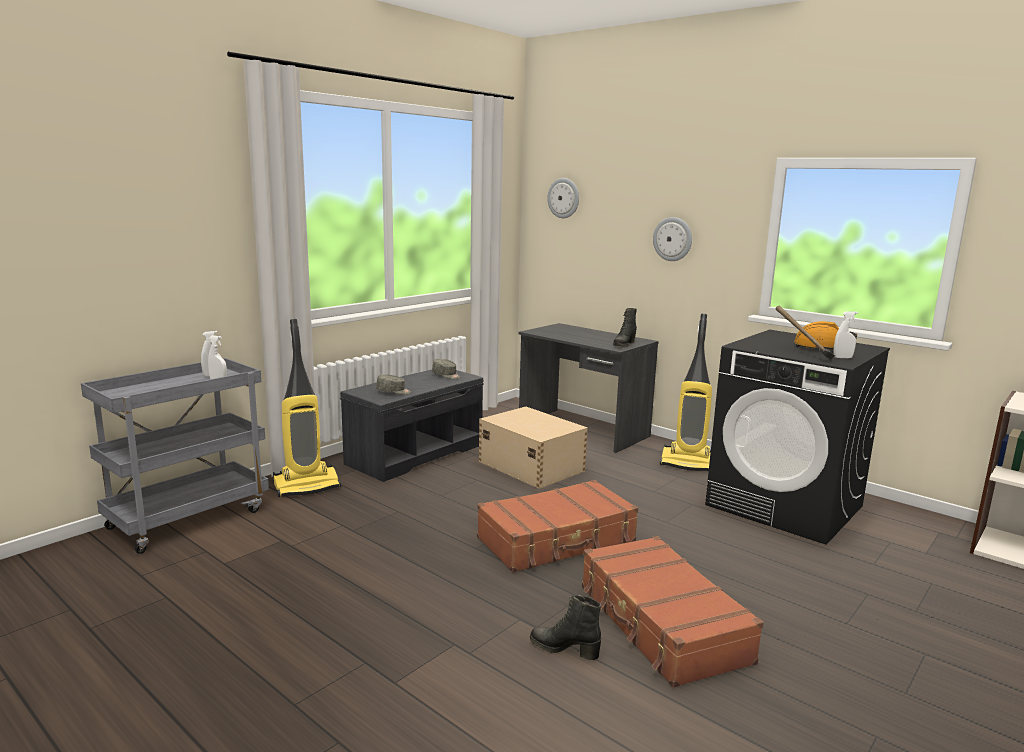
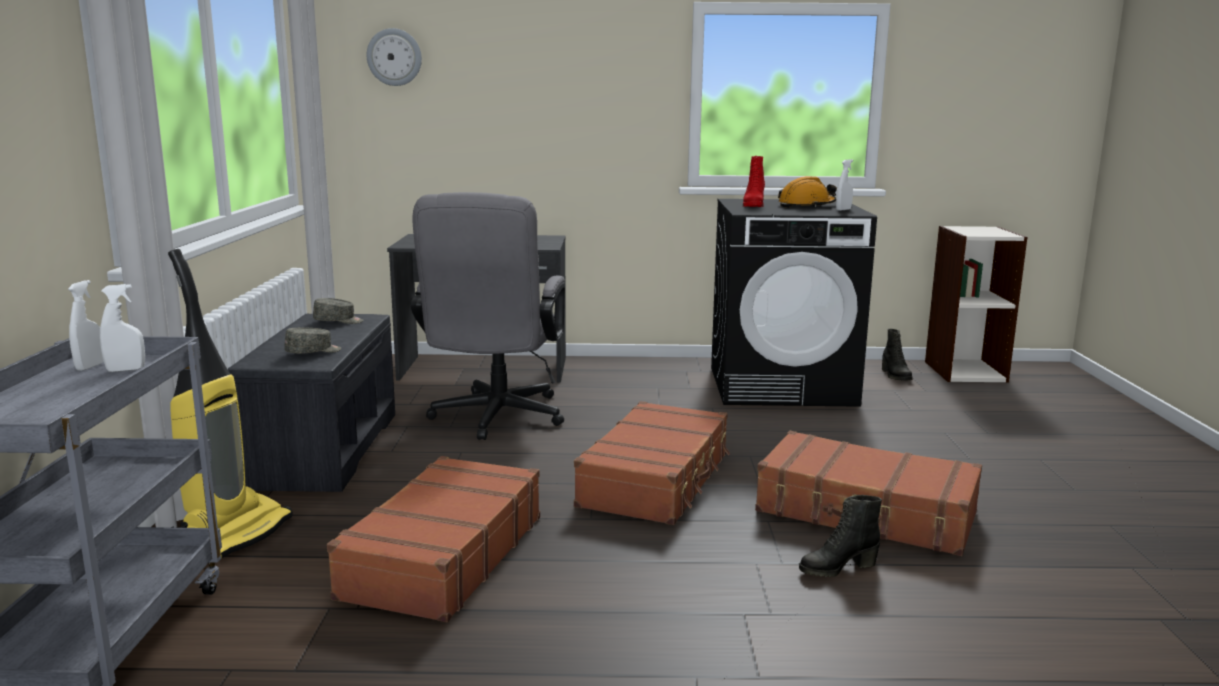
camera: 40 degrees left, 0 degrees up
(367, 536) = (442, 556): none -> brown suitcase
(530, 465) = (495, 419): beige storage box -> grey office chair
(623, 344) = (543, 243): black boot -> black boot (895, 376)
(673, 239) = (569, 104): wall clock -> none
(689, 463) = (645, 373): vacuum cleaner -> none
(770, 341) = (753, 206): none -> red boot
(802, 355) = (813, 212): hammer -> none

